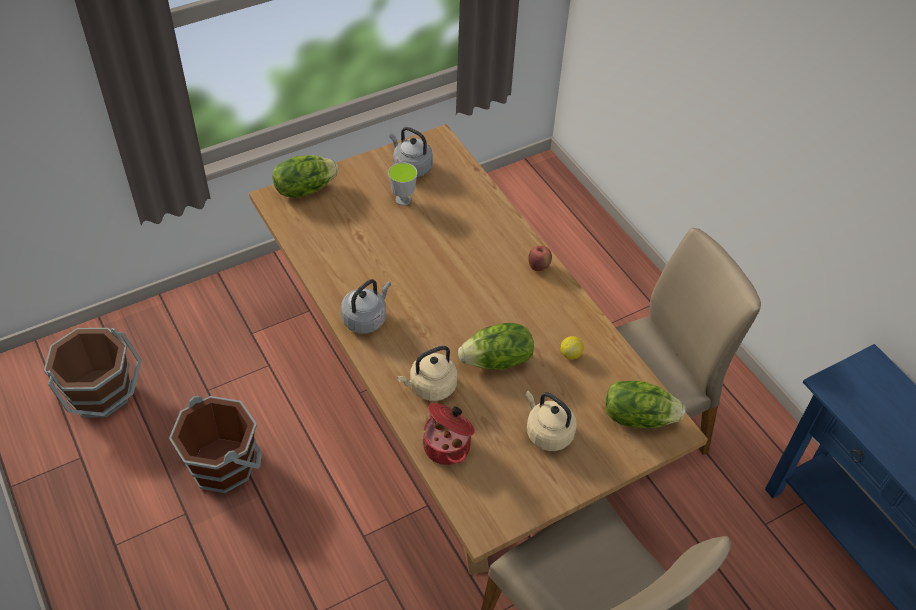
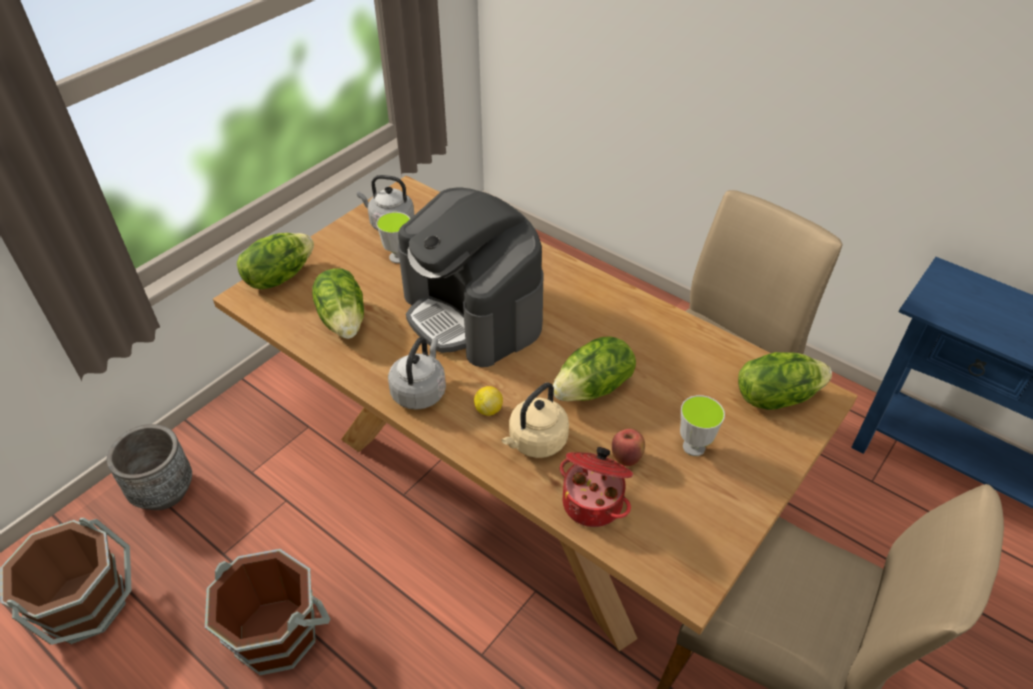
camera: 20 degrees left, 5 degrees down
(182, 326) = (164, 491): none -> grey planter
(337, 241) = (344, 320): none -> lettuce
(438, 267) = (473, 312): none -> coffee machine
(538, 266) = (580, 280): apple -> apple (626, 458)
(547, 432) = (694, 447): beige kettle -> cup
(570, 354) = (666, 356): lemon -> lemon (488, 409)

